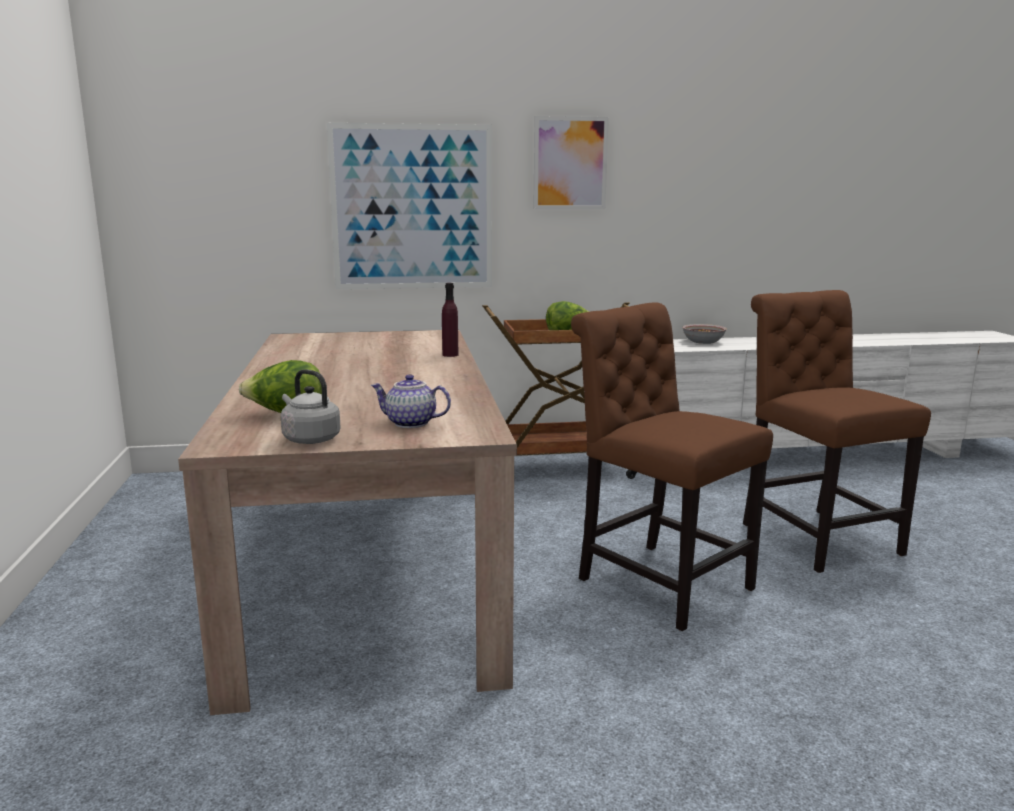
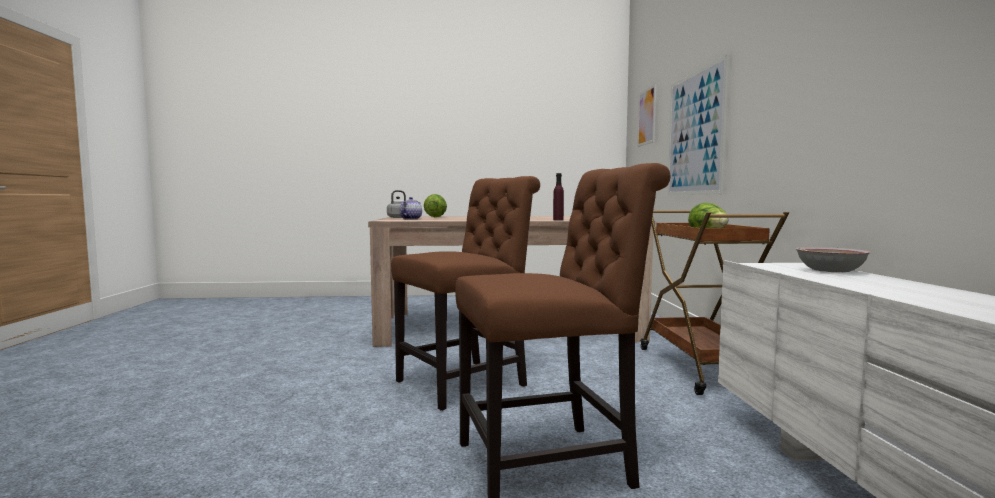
camera: 95 degrees right, 10 degrees down
(570, 163) = (769, 68): picture -> picture (647, 116)

